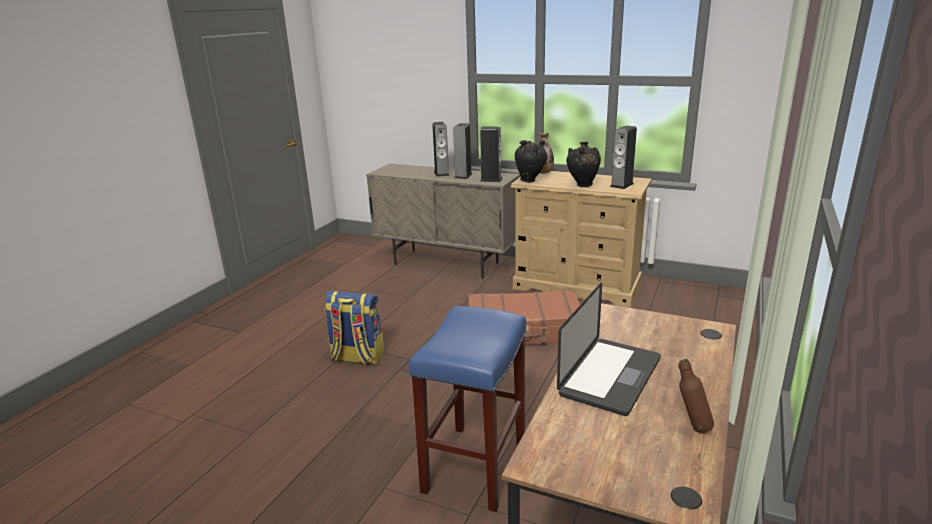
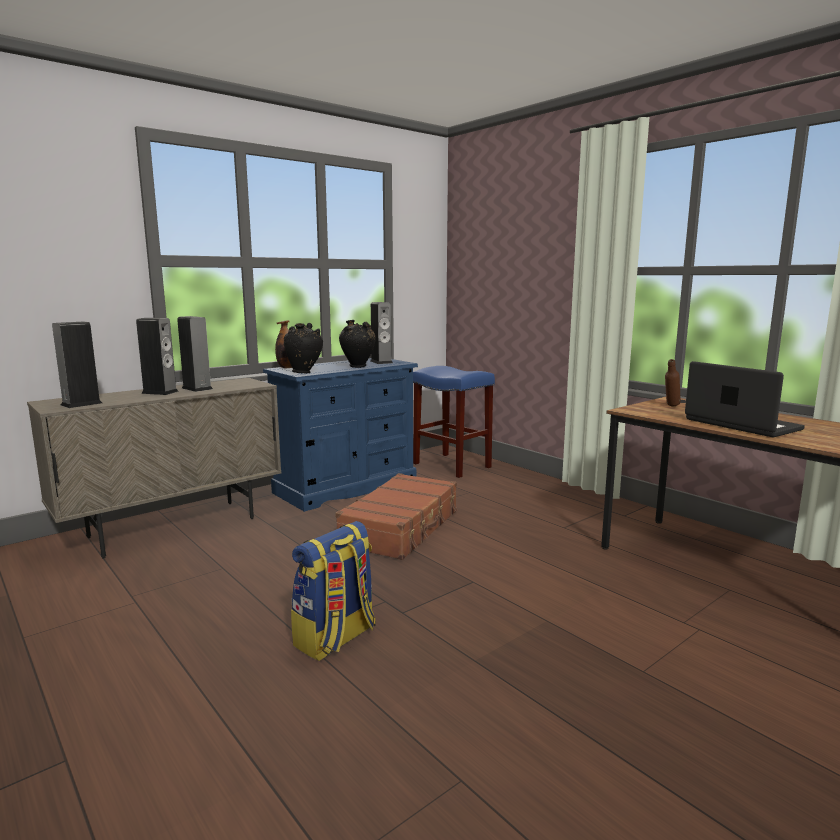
camera: 65 degrees left, 10 degrees down
(475, 465) = (622, 608): blue stool -> blue stool (450, 465)
(491, 179) = (242, 384): speaker -> speaker (81, 404)
(577, 286) = (346, 487): beige dresser -> blue dresser
(691, 428) = (814, 422): brown bottle -> brown bottle (670, 406)

